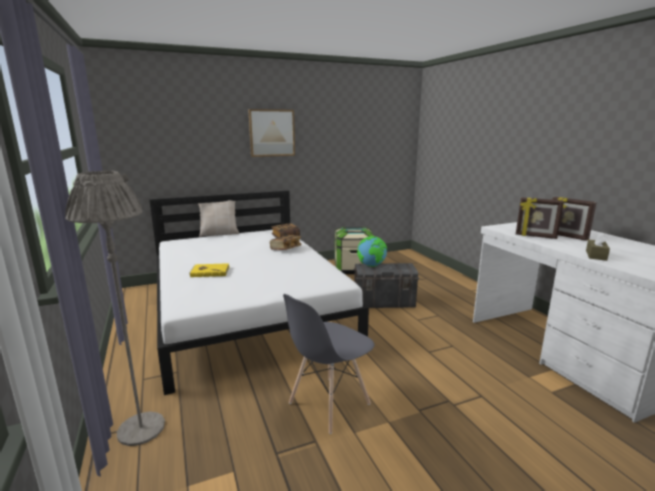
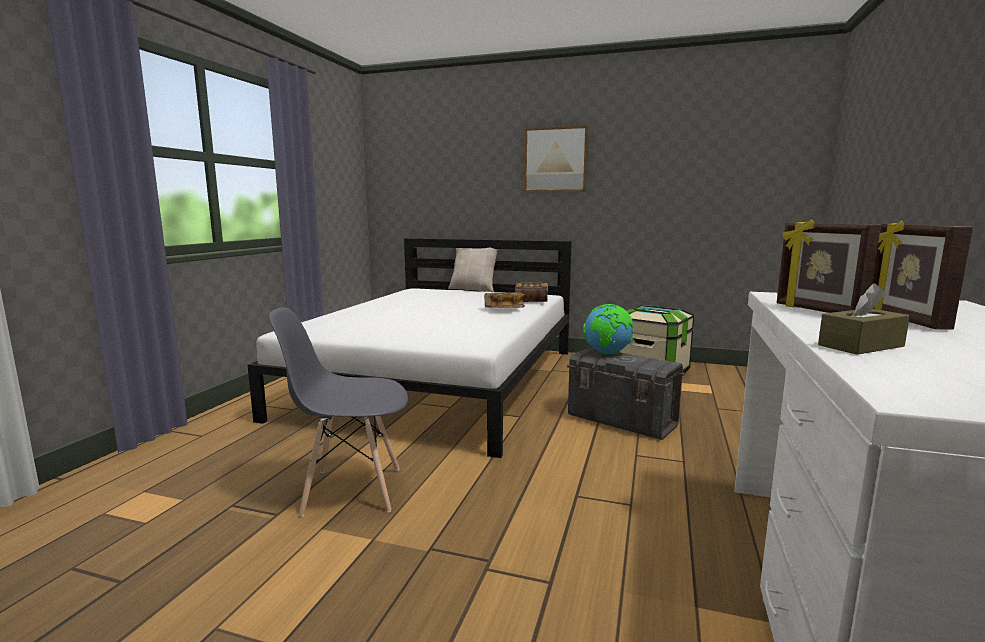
camera: 40 degrees right, 5 degrees down
(141, 429) = (197, 438): grey floor lamp -> none
(210, 272) = (381, 313): yellow book -> none

